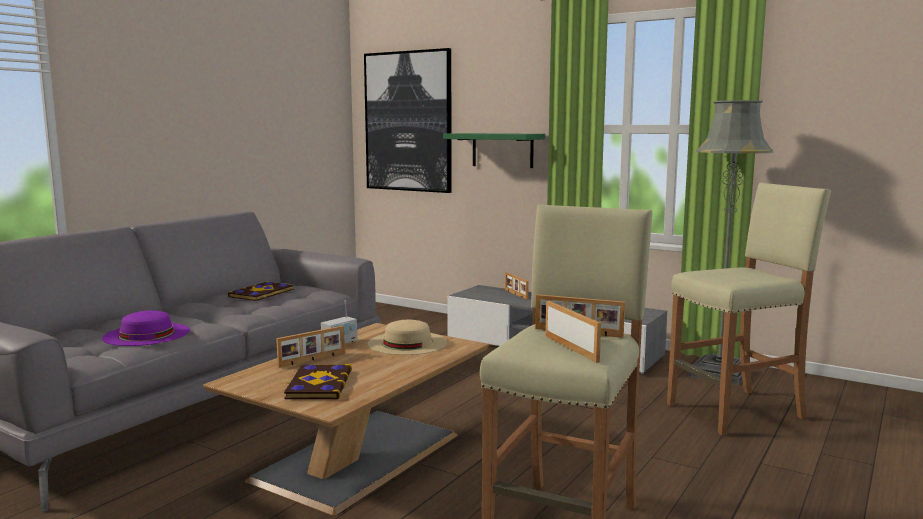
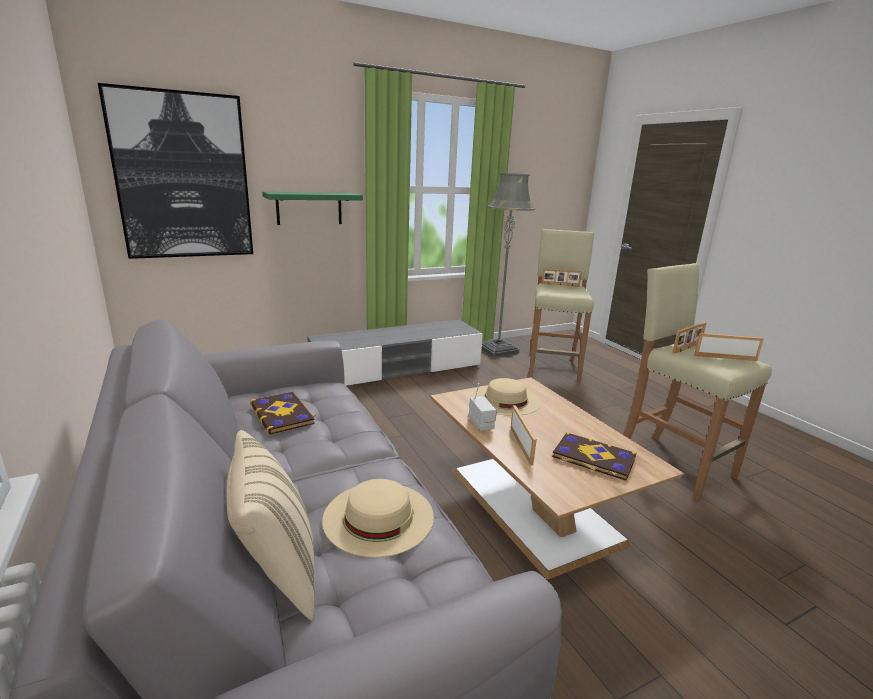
camera: 60 degrees left, 10 degrees up
(80, 328) = (276, 573): none -> beige pillow
(146, 334) = (378, 517): purple hat -> beige hat
(515, 294) = (358, 336): picture frame -> picture frame (560, 285)

